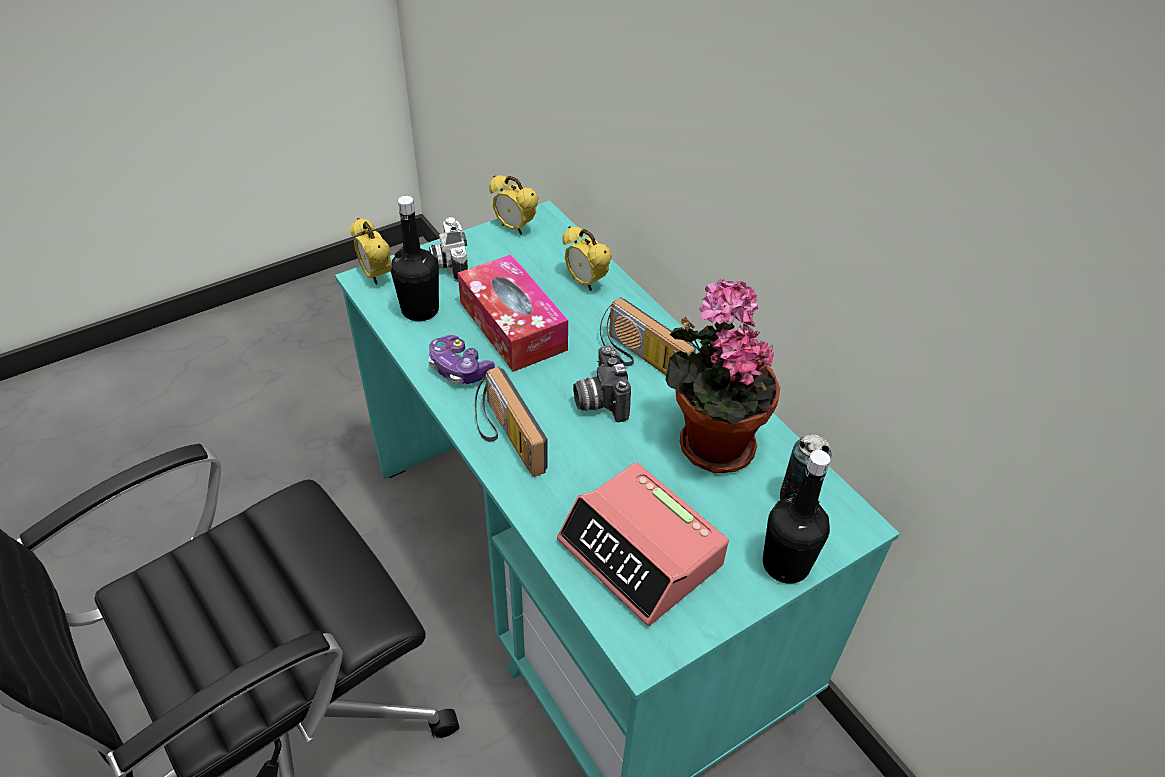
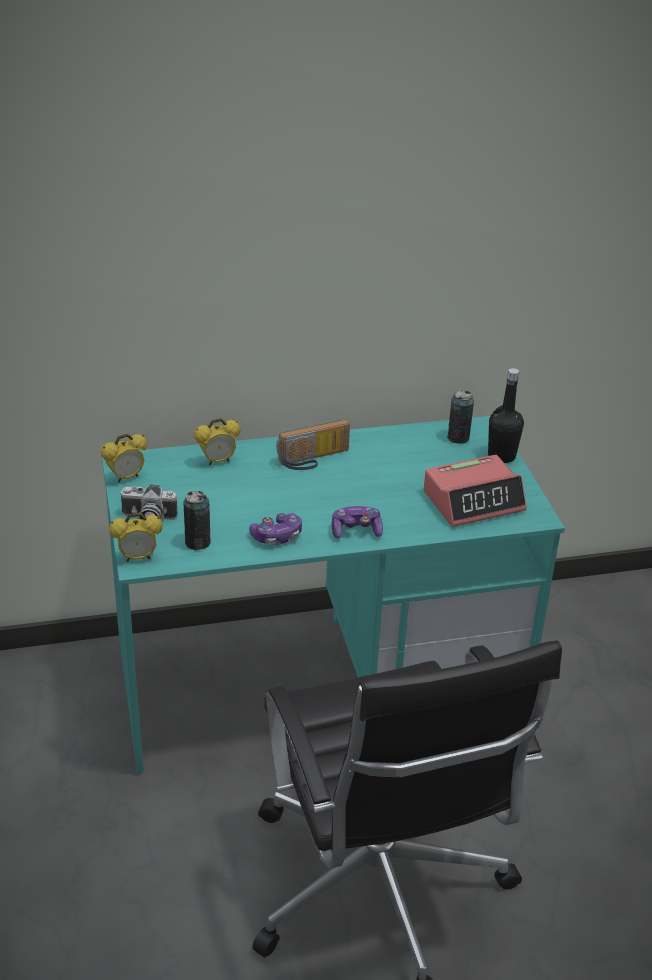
camera: 70 degrees left, 10 degrees down
(420, 310) = (197, 542): black bottle -> can
(505, 438) = (356, 530): radio -> game controller
(512, 326) = (245, 503): tissue box -> none
(599, 400) = (342, 485): camera -> none
(710, 442) = (401, 453): potted plant -> none

